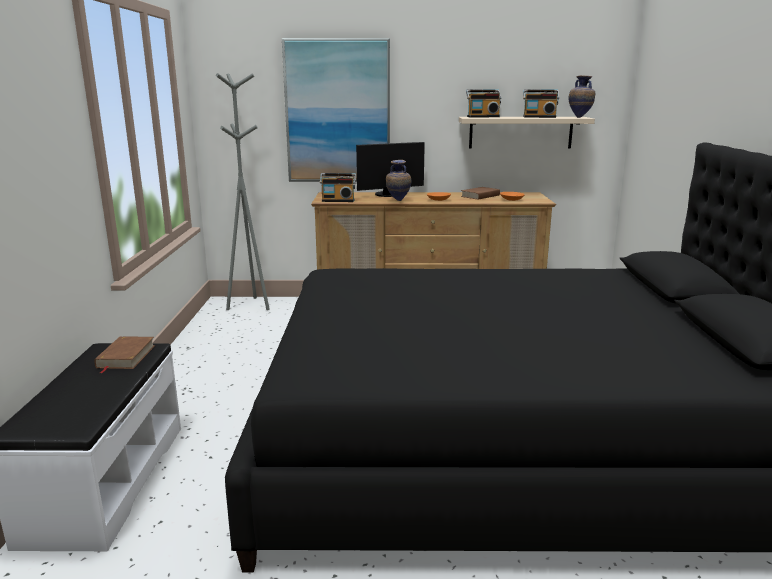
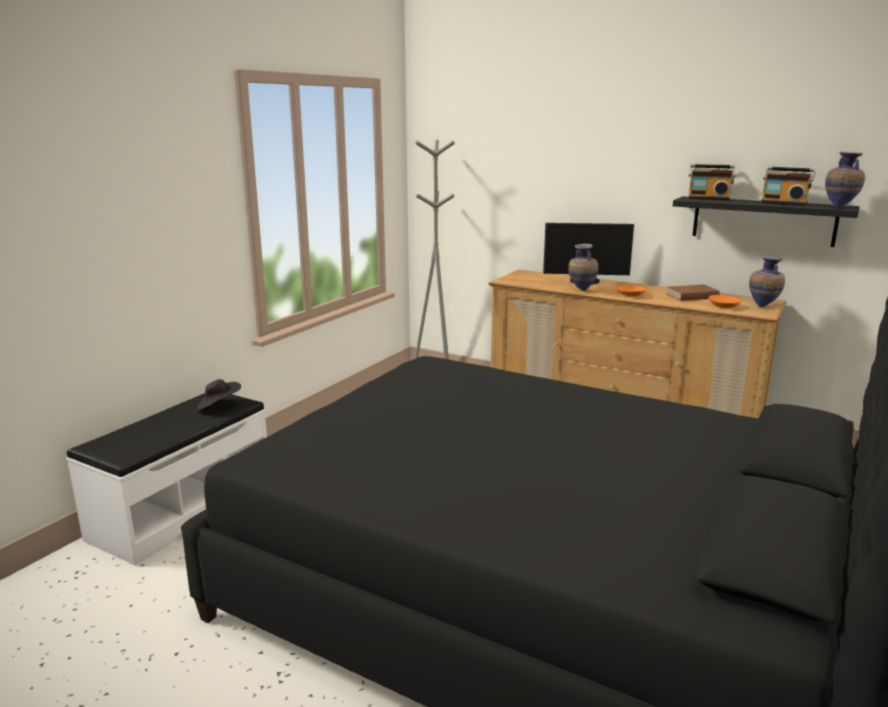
camera: 30 degrees right, 0 degrees up
(125, 356) = (219, 406): brown book -> black hat
(337, 112) = (544, 183): picture -> none
(338, 200) = (519, 282): radio -> none
(520, 132) = (763, 221): beige shelf -> black shelf
(536, 197) = (763, 307): none -> vase

